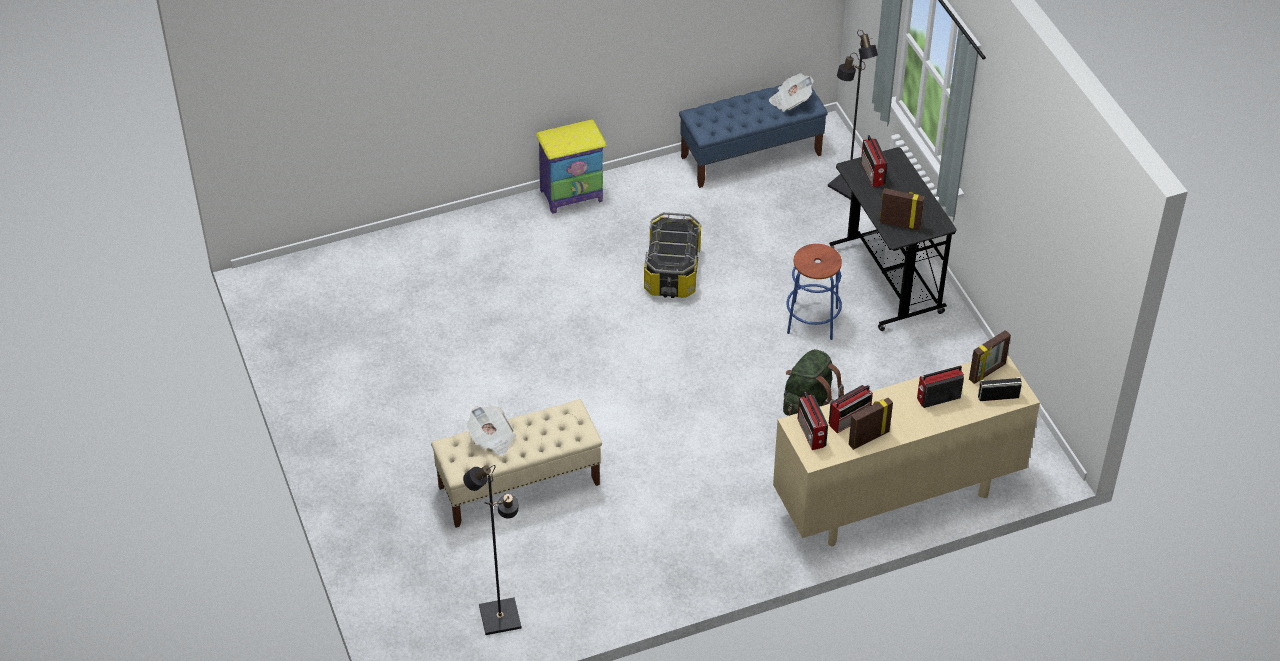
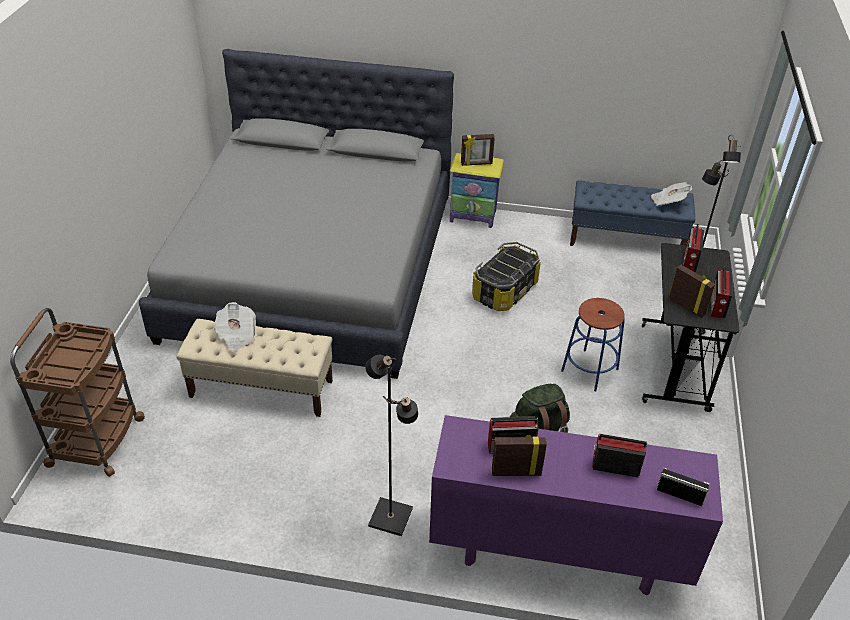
camera: 30 degrees right, 5 degrees down
(408, 610) = (97, 441): none -> brown cart
(451, 335) = (312, 268): none -> grey bed
(500, 617) = (153, 482): black floor lamp -> black floor lamp (390, 517)
(811, 434) = (464, 442): radio -> radio (717, 305)
(897, 499) = (558, 553): beige dresser -> purple dresser
(987, 372) = (684, 466): picture frame -> picture frame (476, 164)

